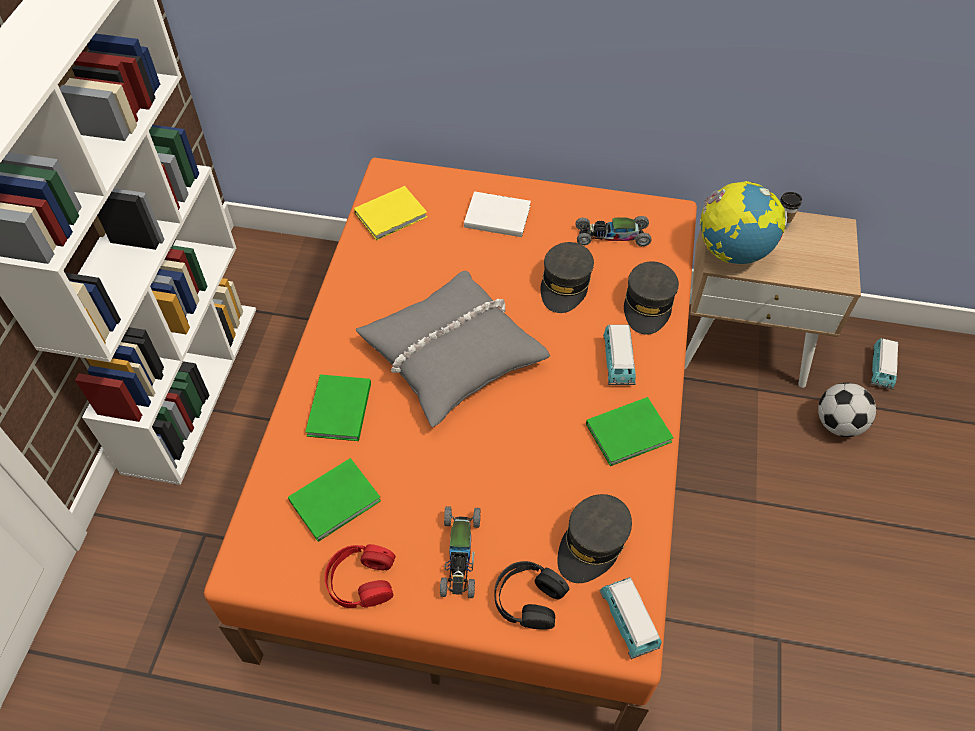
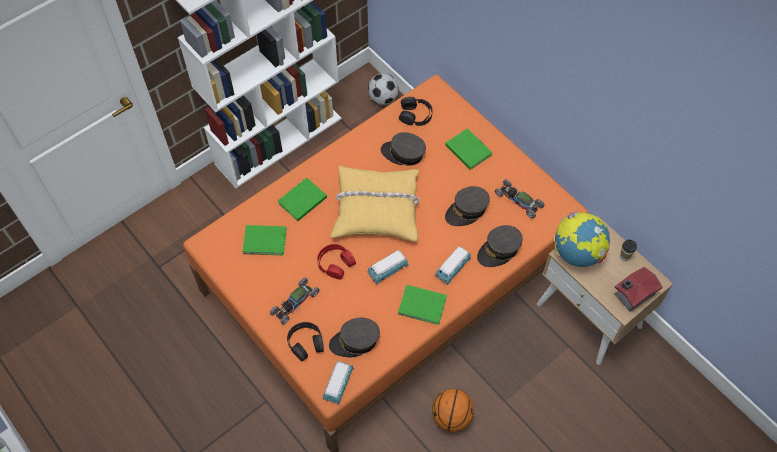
camera: 40 degrees right, 5 degrees up
(361, 580) = (246, 283): red headphones -> red headphones (335, 263)
(393, 215) = (415, 115): yellow book -> black headphones
(421, 267) = (403, 153): none -> grey cap
(452, 354) = (376, 208): grey pillow -> yellow pillow
(496, 215) = (468, 149): white book -> green book
(719, 568) = (451, 417): none -> basketball
(832, 256) = (632, 294): none -> toy house
(838, 424) = (596, 398): football -> football (383, 99)
(881, 369) = (657, 389): toy car -> toy car (387, 270)

